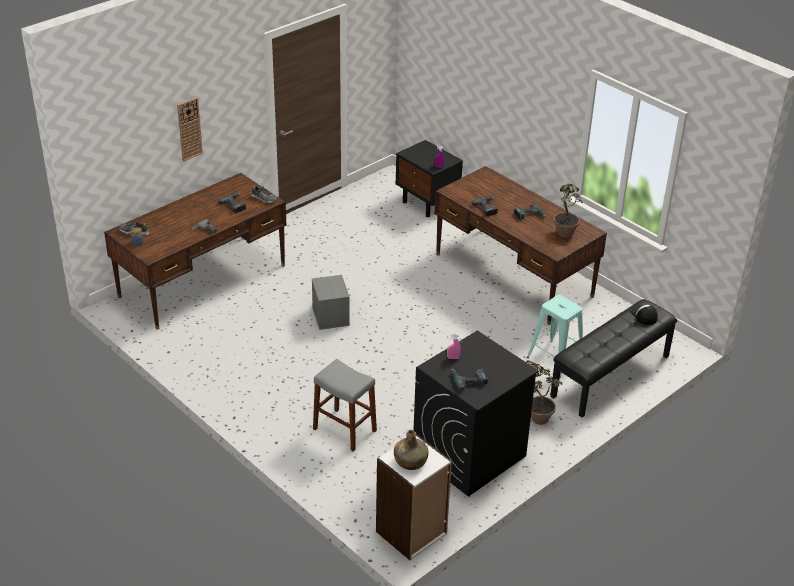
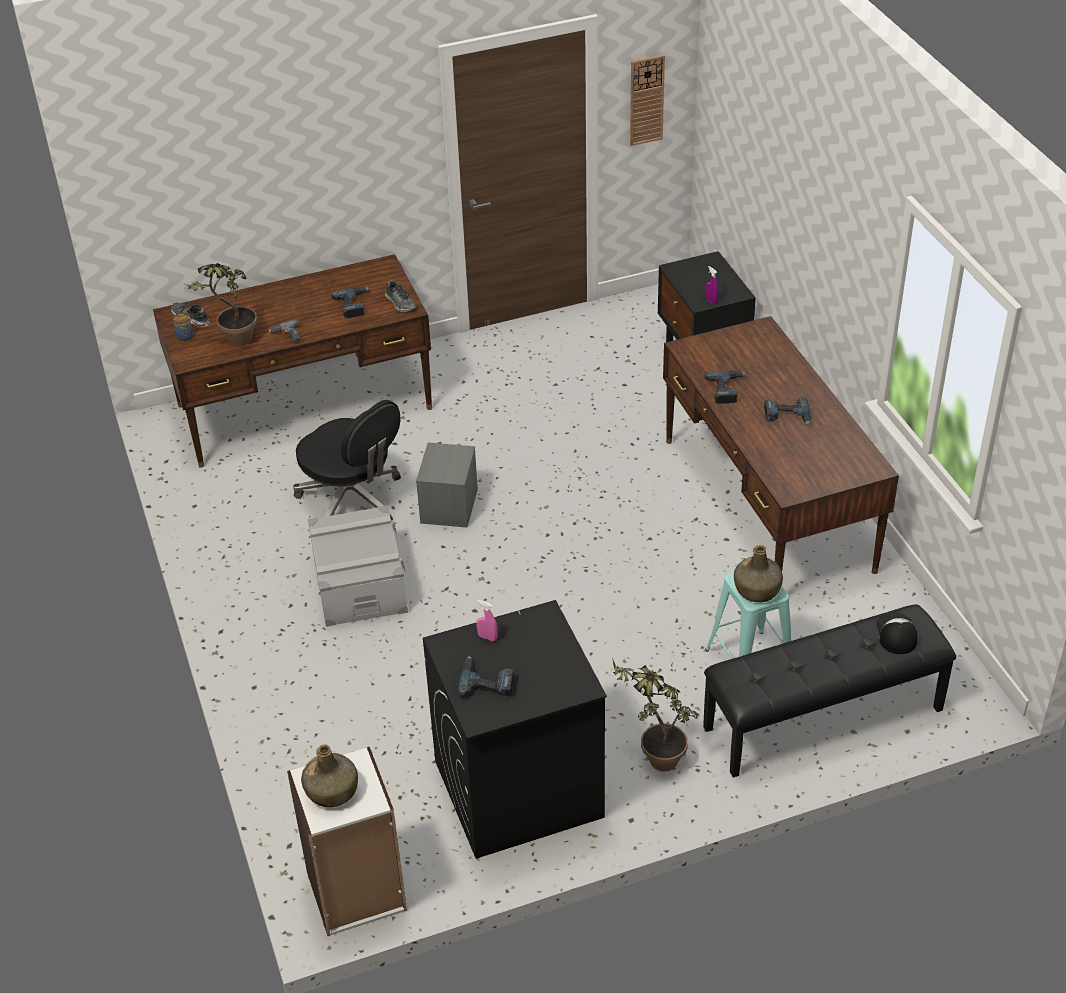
camera: 25 degrees right, 5 degrees up
(189, 129) = (301, 178): wall clock -> wall clock (646, 100)
(269, 326) = (353, 499): none -> black office chair
(304, 371) = (359, 584): none -> grey storage box
(344, 430) = (360, 694): grey stool -> none
(563, 236) = (820, 466): potted plant -> potted plant (233, 343)
(564, 308) = (757, 590): none -> green bottle

